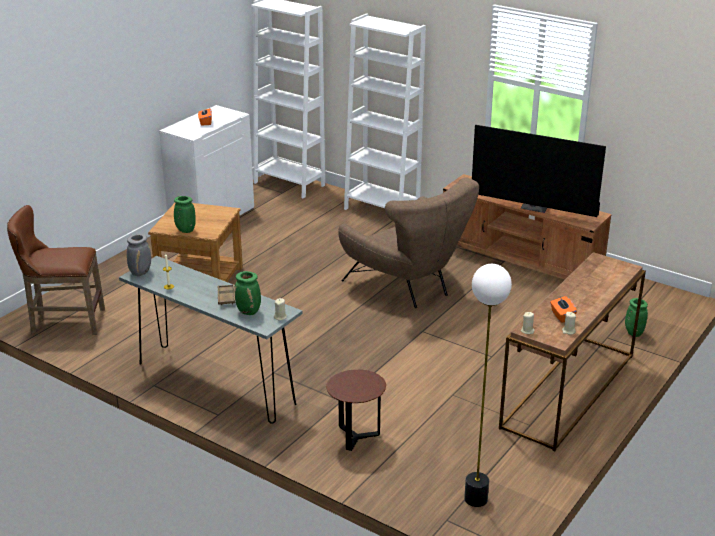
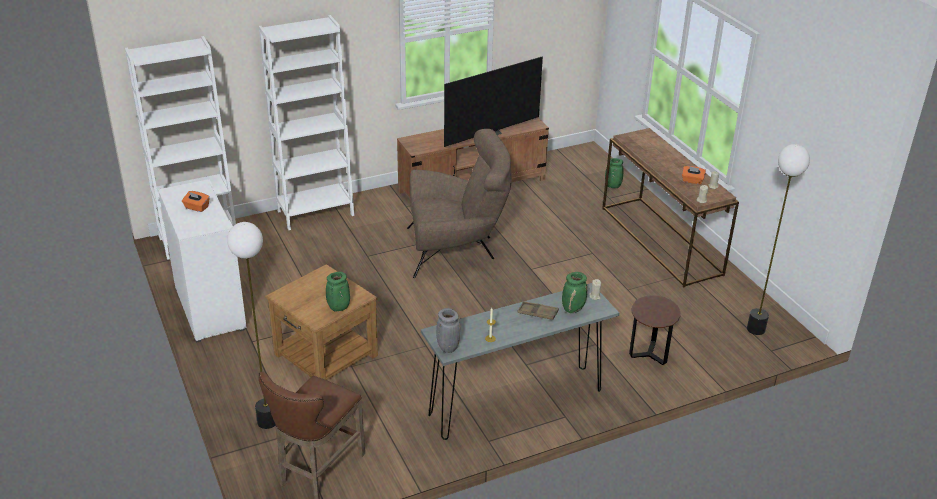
camera: 60 degrees left, 5 degrees up
(104, 284) = (267, 421): none -> floor lamp

